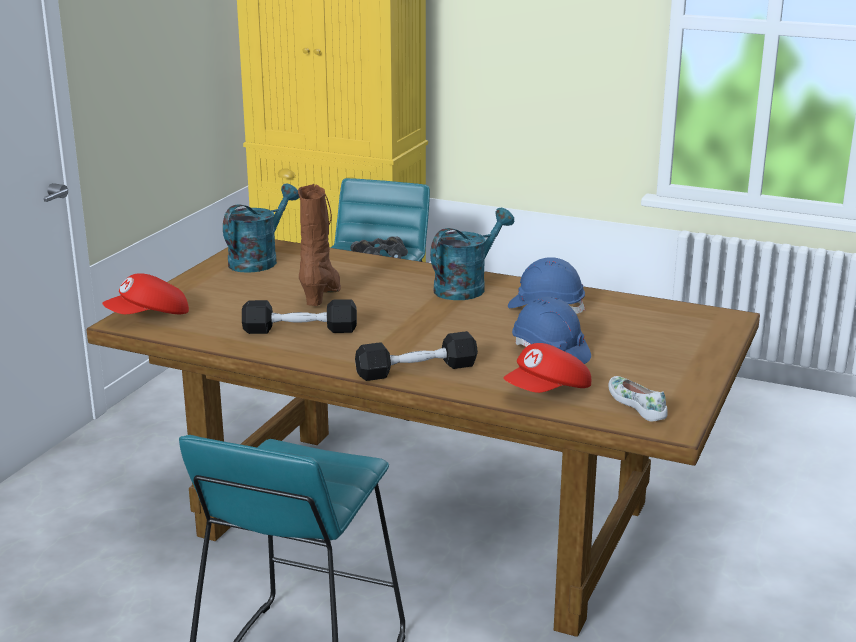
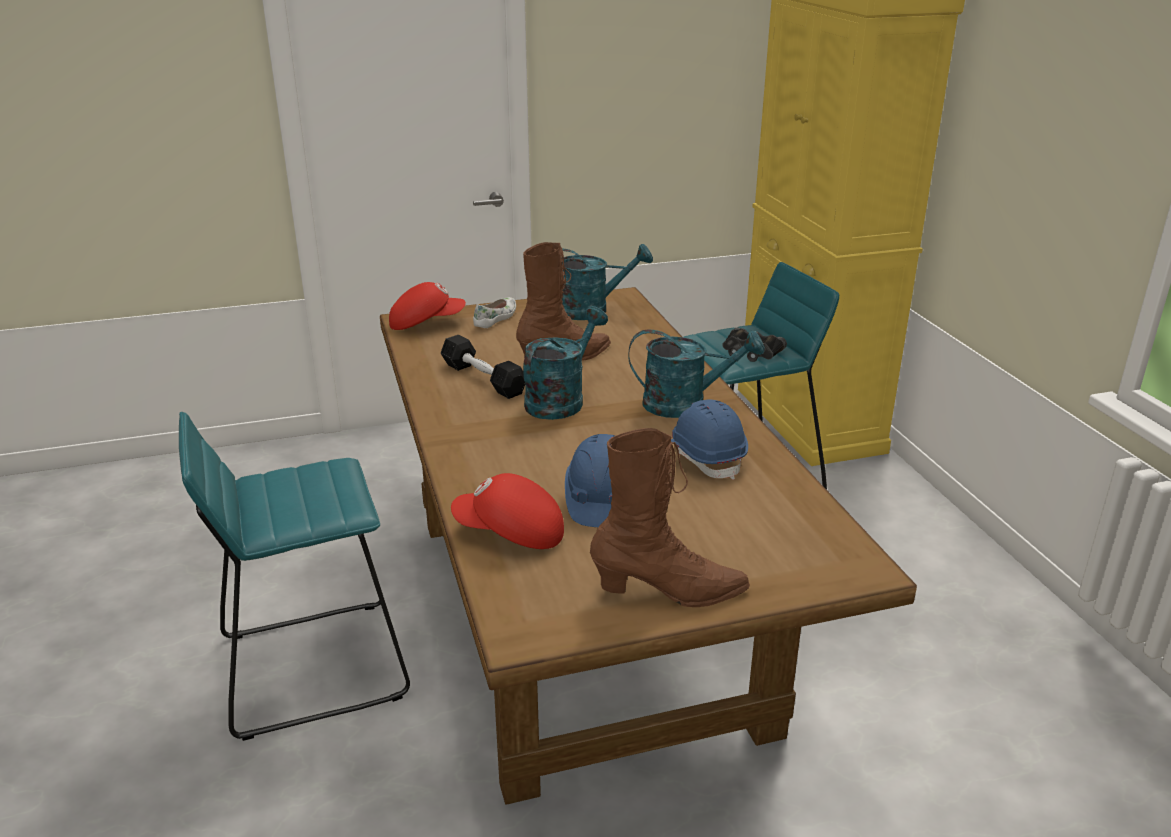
camera: 50 degrees right, 5 degrees up
(149, 317) = (426, 323): red cap -> red cap turned 150 degrees clockwise
(387, 318) = (560, 400): none -> turquoise watering can
(417, 370) = (473, 454): black dumbbell -> none
(637, 404) = (547, 594): white shoe -> white shoe (496, 318)
(683, 371) = (669, 592): none -> brown boot

